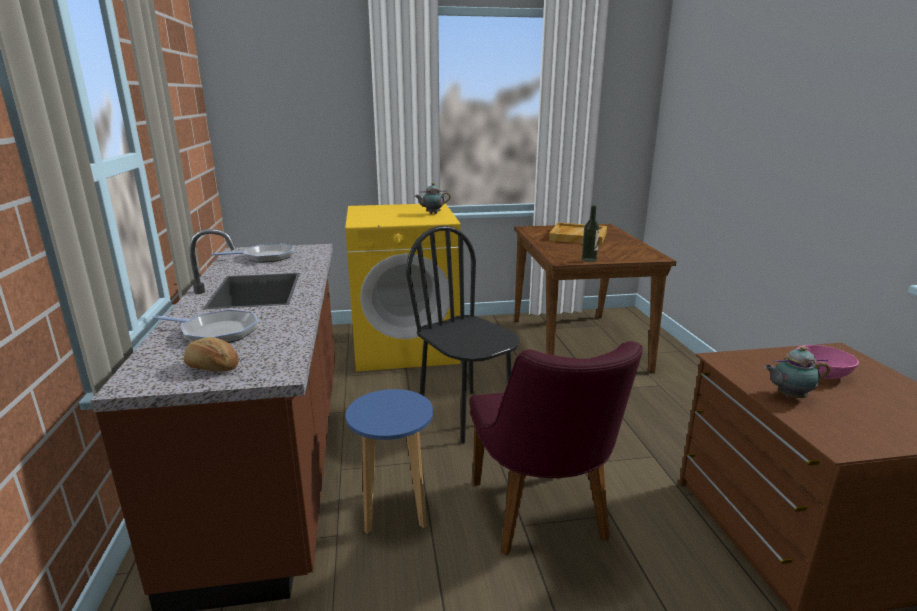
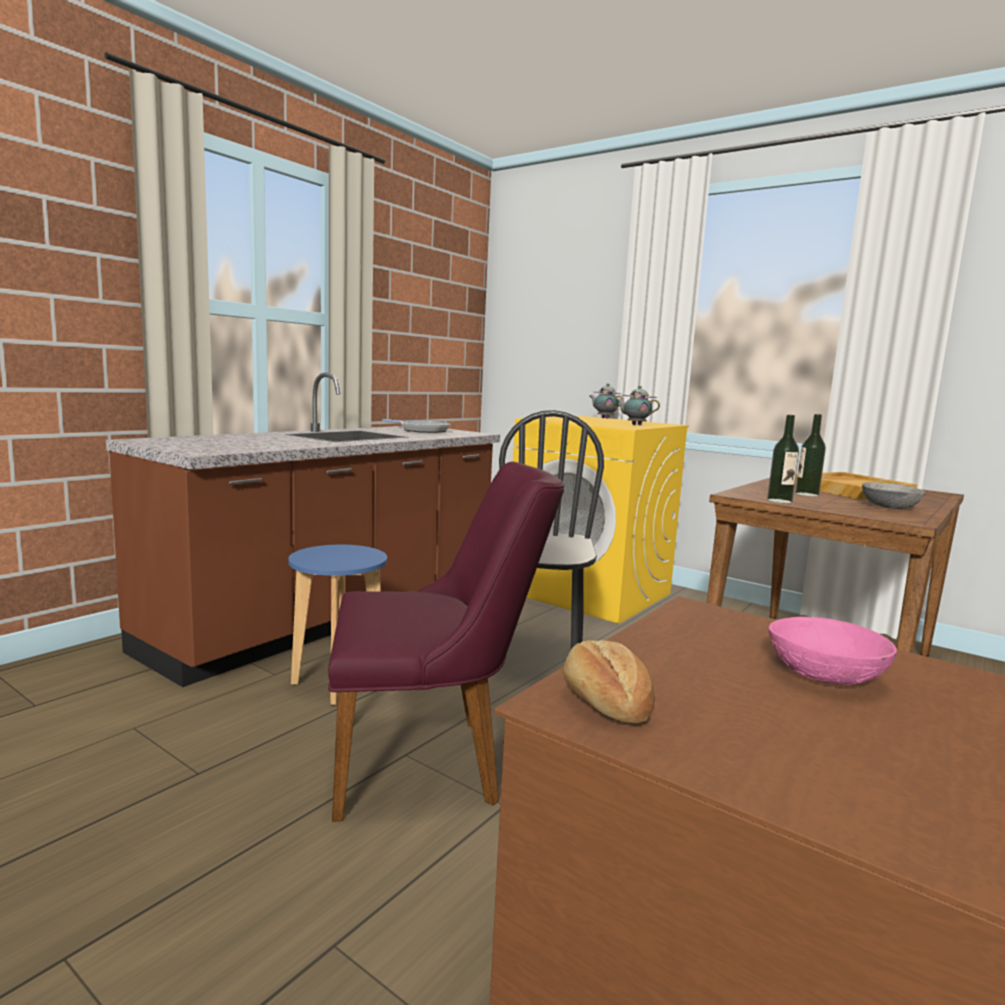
camera: 45 degrees right, 10 degrees down
(212, 368) = (186, 444): bread -> bread (604, 704)
(216, 332) = (248, 439): frying pan -> none
(543, 518) = (434, 762): purple chair -> purple chair turned 135 degrees counterclockwise
(579, 248) = (807, 494): none -> bottle
(625, 248) = (889, 507): none -> grey bowl
(789, 396) = (664, 658): teapot -> teapot (604, 418)

